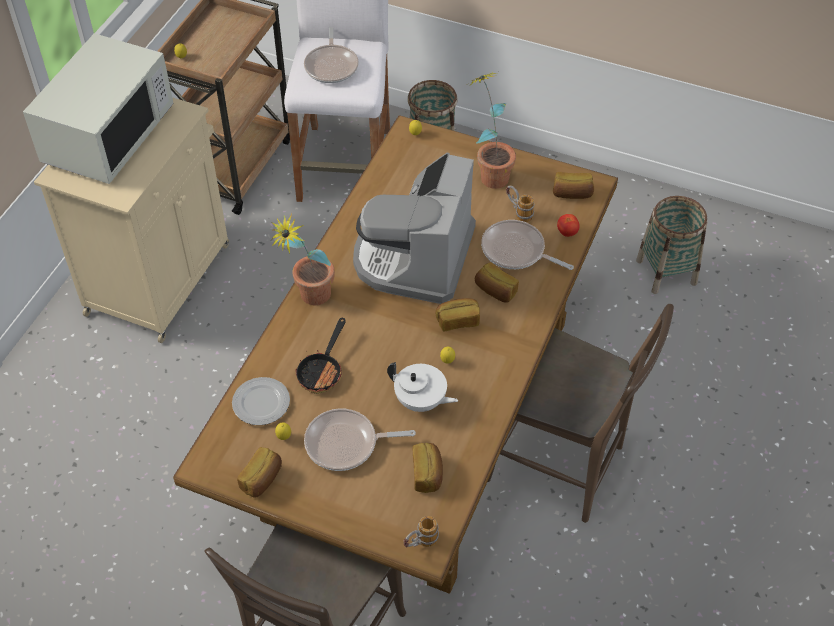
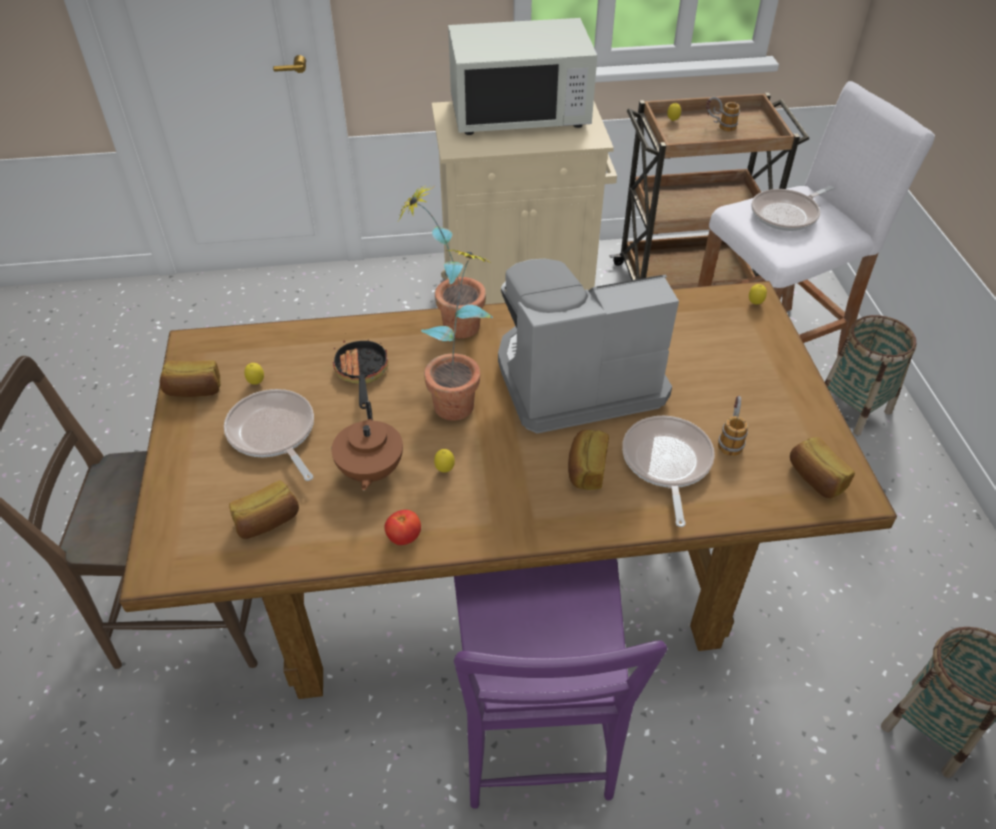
camera: 60 degrees right, 5 degrees down
(260, 403) = (290, 349): plate -> none
(322, 371) = (362, 374): frying pan -> frying pan turned 90 degrees clockwise
(420, 543) = (162, 557): mug -> mug (719, 126)
(421, 401) = (370, 471): white teapot -> brown teapot
(458, 320) = (513, 454): bread -> none
(489, 173) = (765, 387): potted plant -> potted plant (460, 397)
(562, 466) = (535, 739): brown chair -> purple chair
(567, 232) = (745, 500): tomato -> tomato (404, 537)

